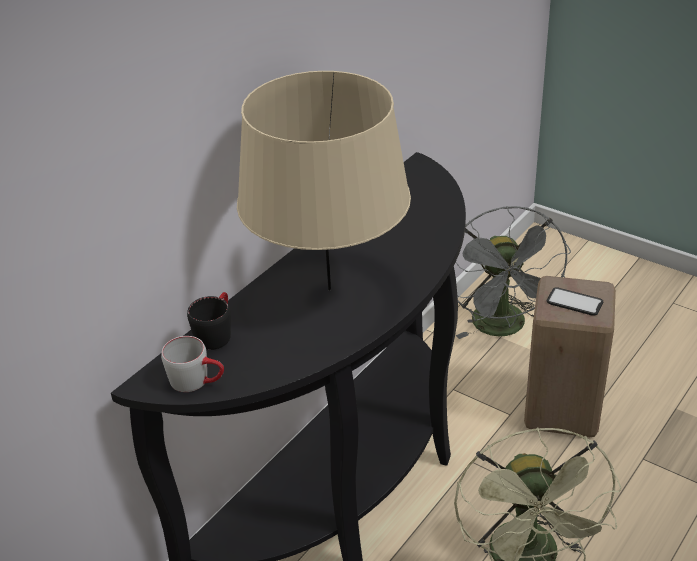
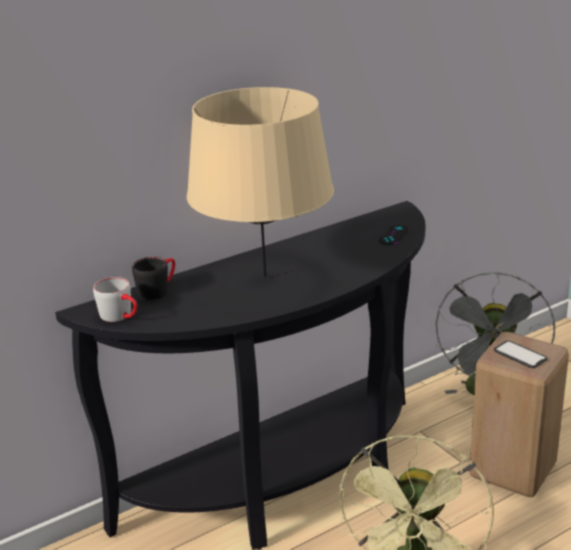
camera: 20 degrees right, 10 degrees down
(432, 202) = (393, 235): none -> black game controller

